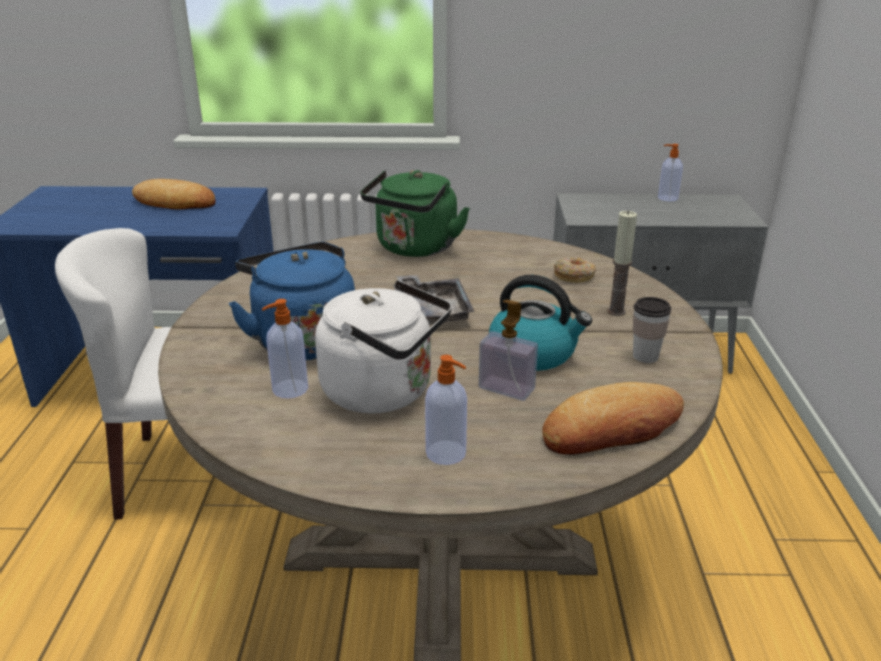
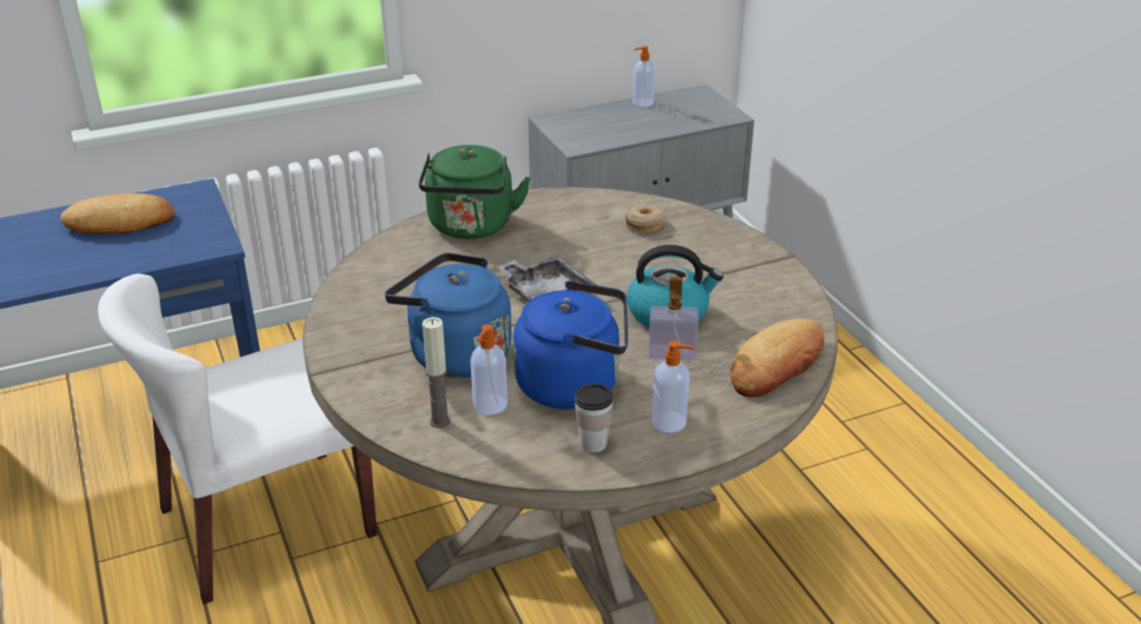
camera: 25 degrees left, 5 degrees up
(384, 392) = (574, 384): white kettle -> blue kettle
(616, 311) = (706, 254): candle -> candle (440, 421)
(645, 356) = (759, 293): cup -> cup (593, 443)

